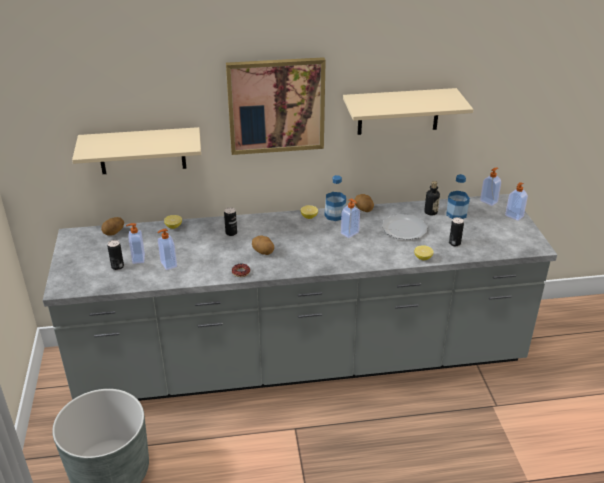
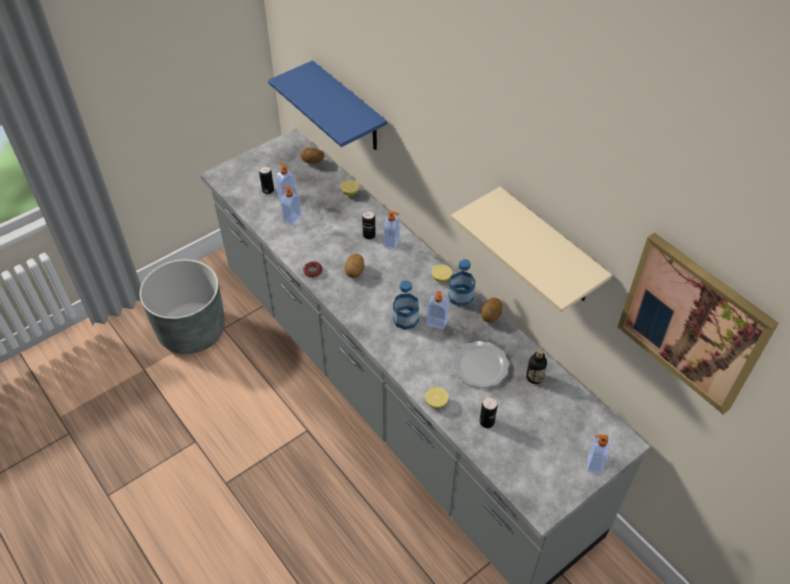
camera: 60 degrees right, 15 degrees up
(142, 151) = (349, 108): beige shelf -> blue shelf
(276, 105) = (444, 149): picture -> picture (693, 322)
(456, 214) = (550, 403): bottle -> bottle (405, 319)
(489, 201) = (608, 427): soap dispenser -> soap dispenser (392, 243)

